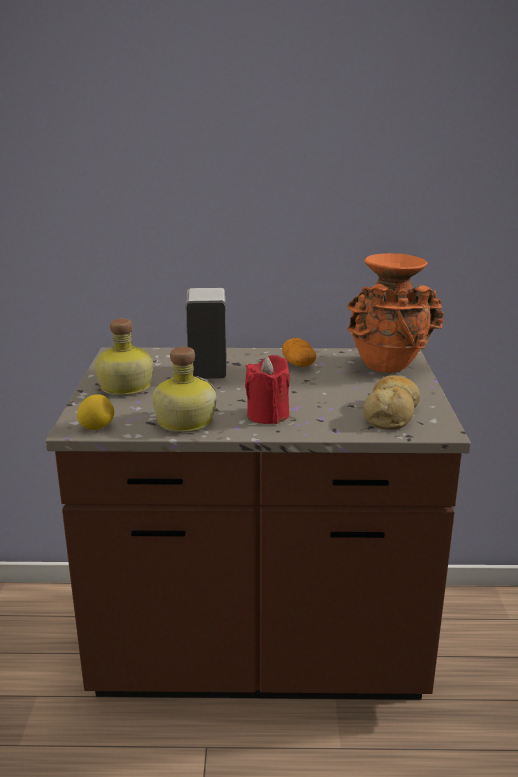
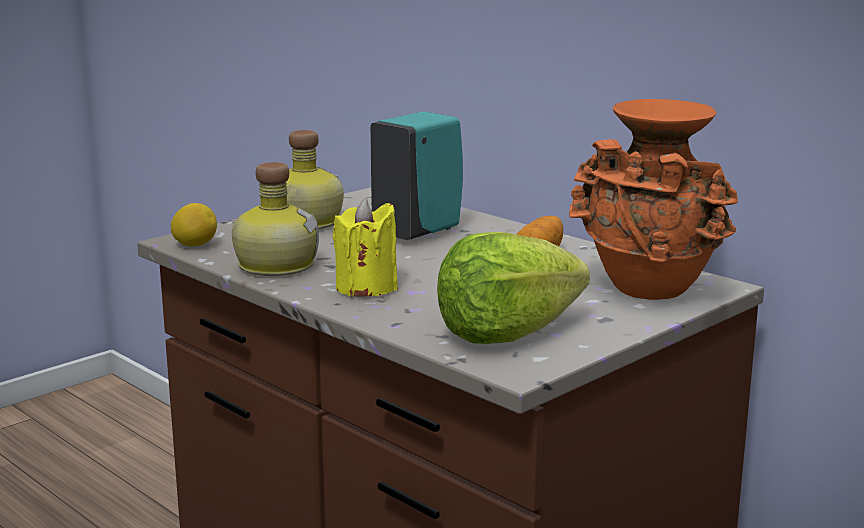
camera: 45 degrees right, 5 degrees down
(208, 371) = (419, 233): white soap dispenser -> turquoise soap dispenser
(268, 415) = (366, 288): red candle -> yellow candle
(391, 413) = (506, 333): bread -> lettuce

